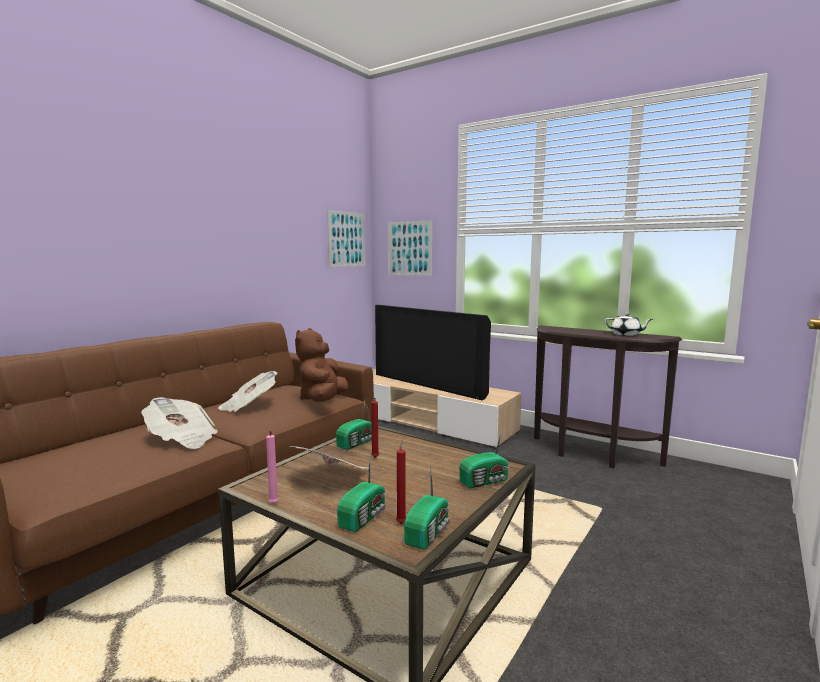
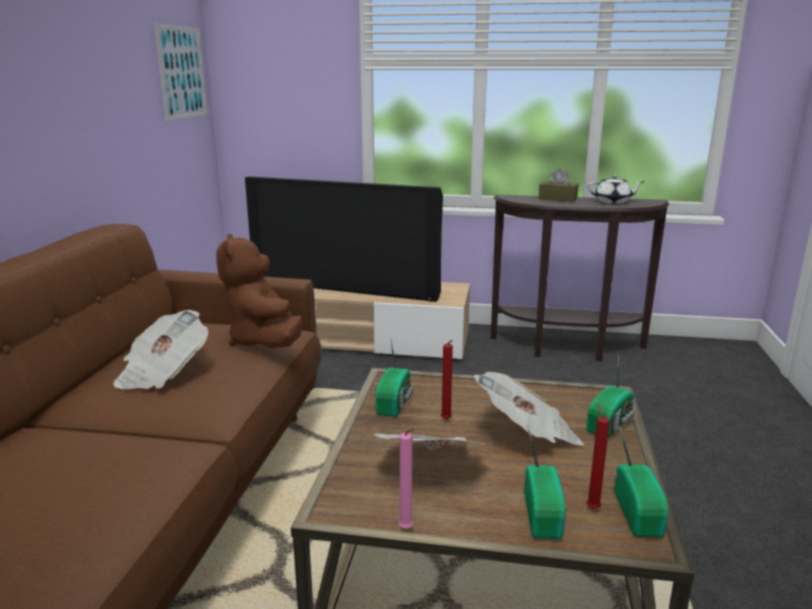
camera: 25 degrees left, 10 degrees up
(182, 439) = (122, 457): newspaper -> newspaper (527, 434)
(409, 248) = (280, 86): picture -> none
(582, 330) = (557, 199): none -> brown tissue box

